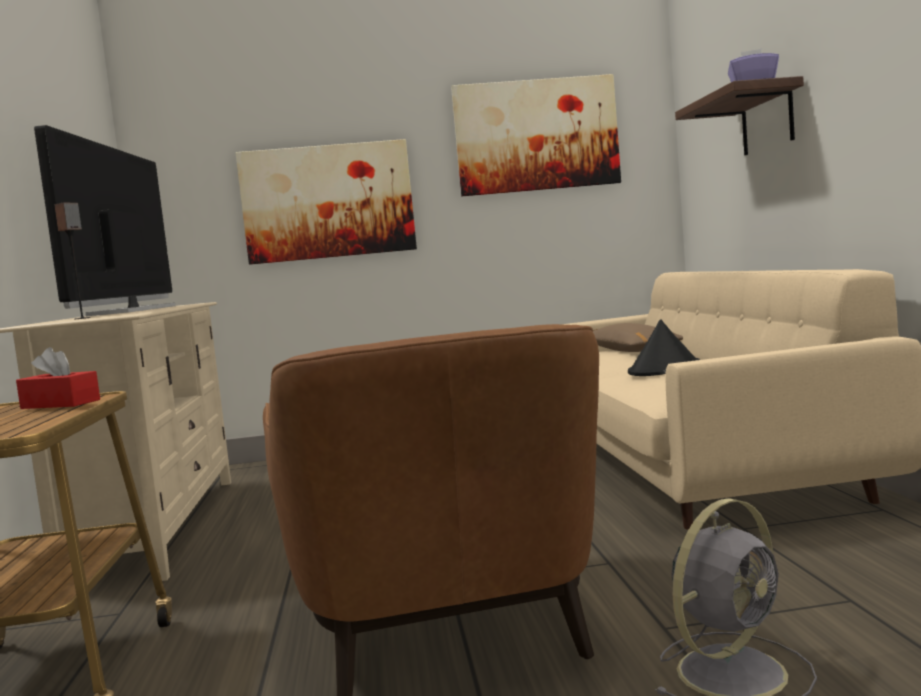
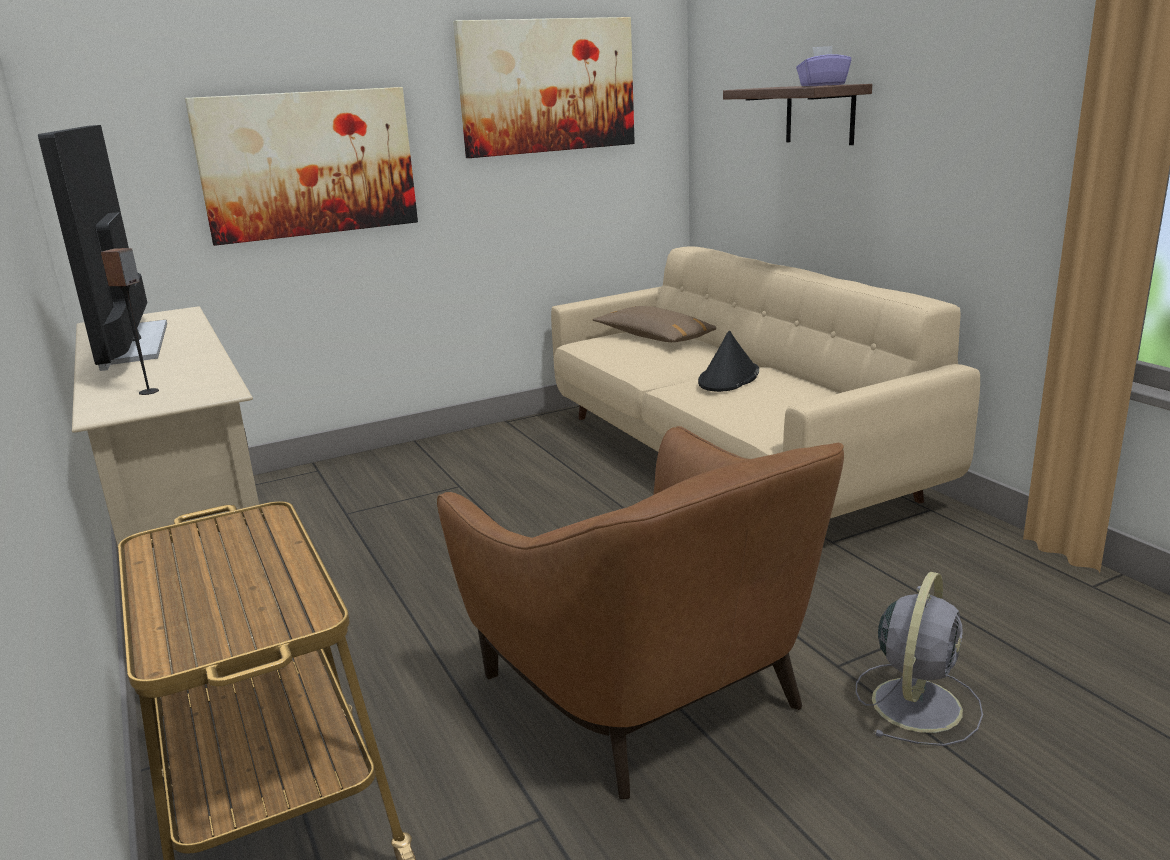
camera: 20 degrees left, 15 degrees up
(60, 404) = (249, 539): red tissue box -> none

